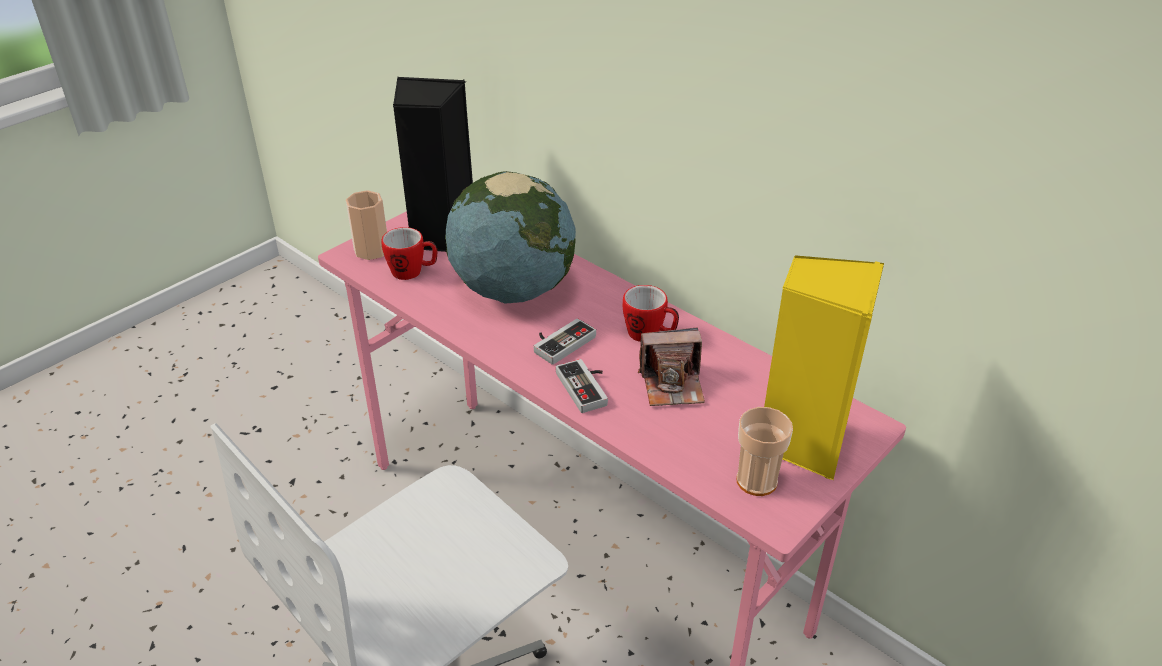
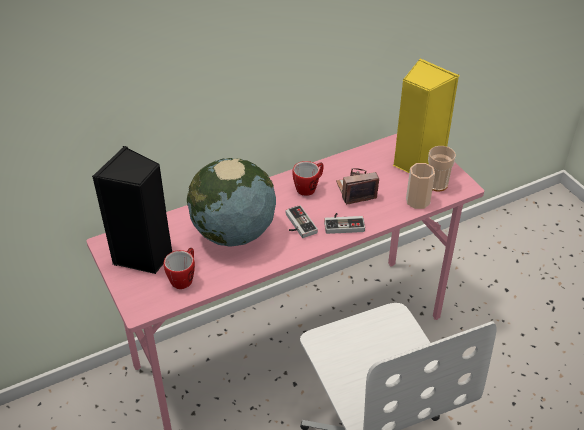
camera: 70 degrees left, 5 degrees up
(371, 250) = (142, 295): cup -> cup (417, 201)
(672, 385) = (355, 191): camera -> camera turned 120 degrees counterclockwise

